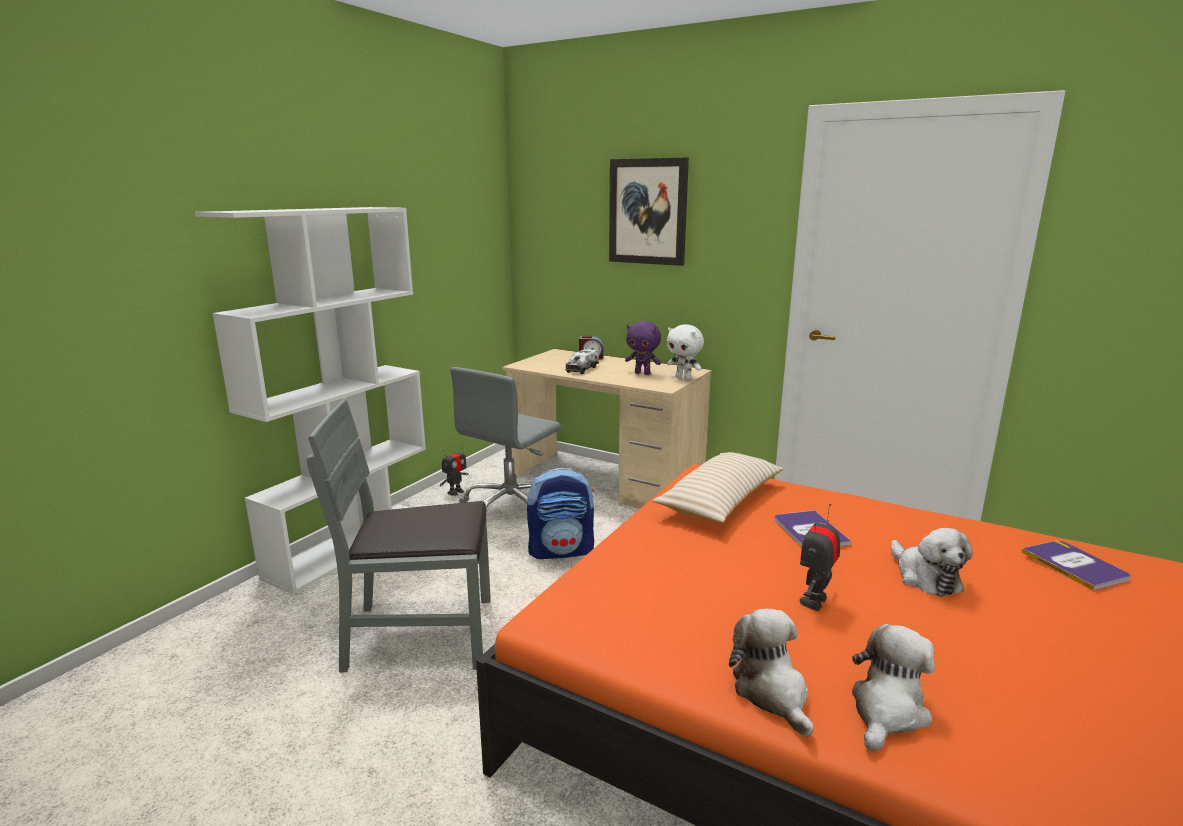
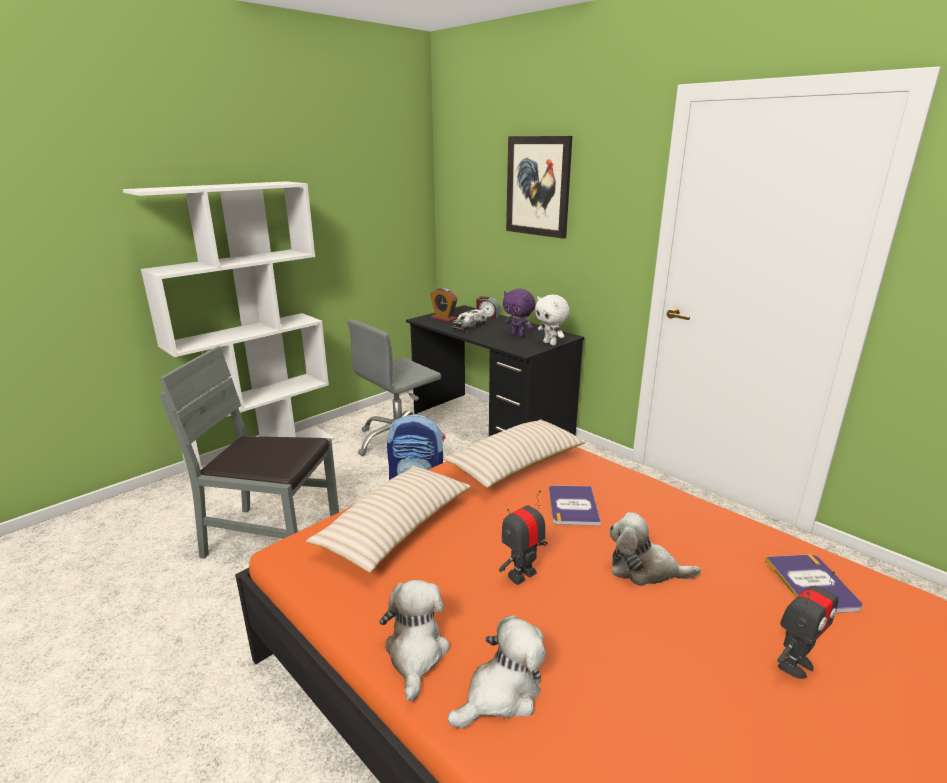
camera: 15 degrees right, 5 degrees up
(455, 492) = (364, 420): toy robot -> toy robot (794, 664)
(545, 363) = (444, 318): none -> alarm clock
(606, 482) = (490, 427): beige desk -> black desk
(646, 577) = (395, 527): none -> beige pillow
(925, 577) = (645, 569): plush toy -> plush toy turned 105 degrees clockwise

